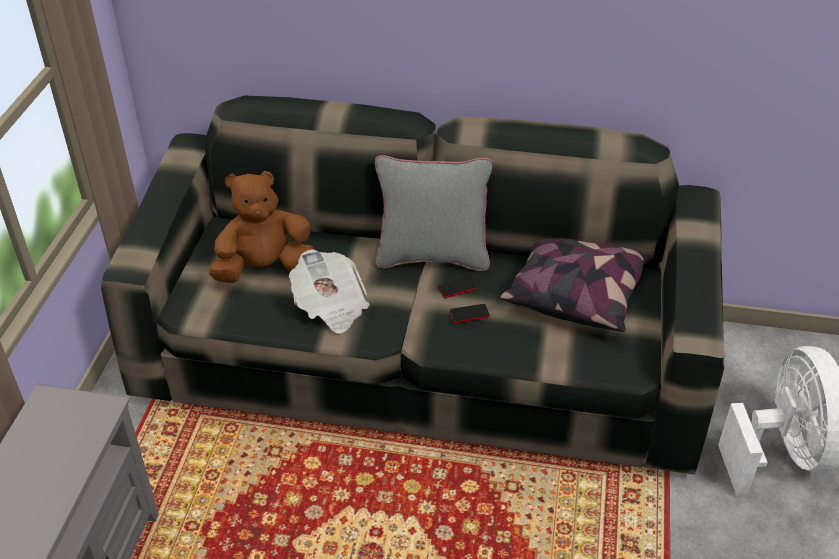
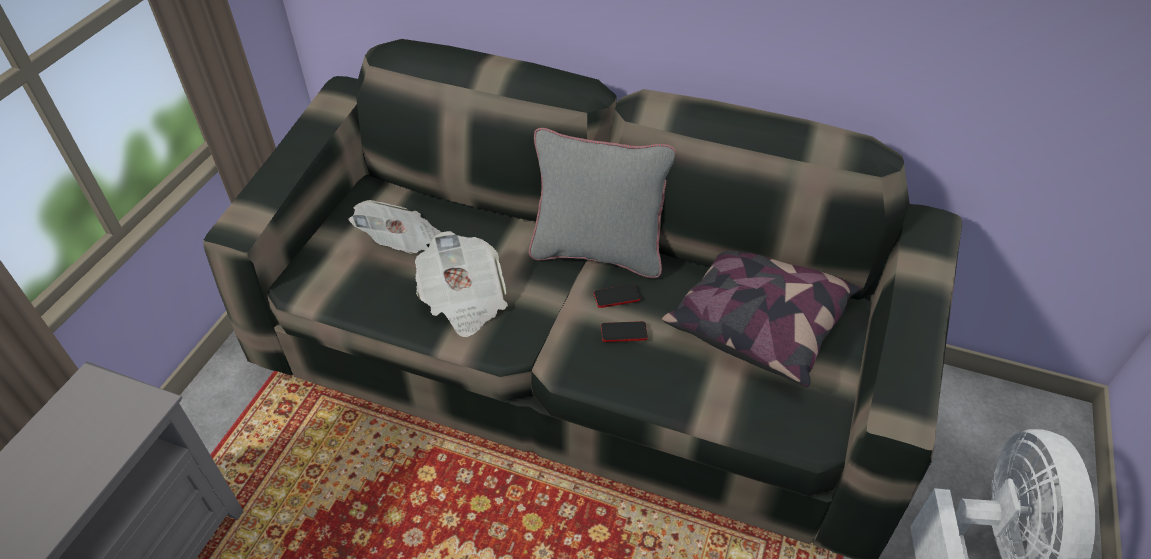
camera: 10 degrees right, 5 degrees up
(264, 269) = (403, 244): brown plush toy -> newspaper

